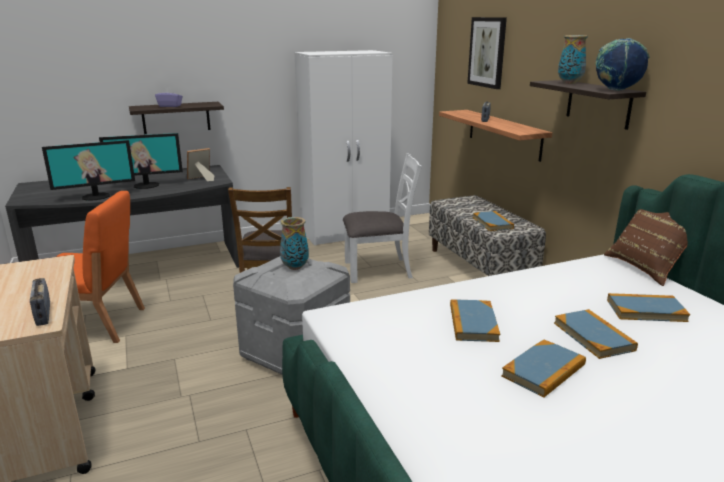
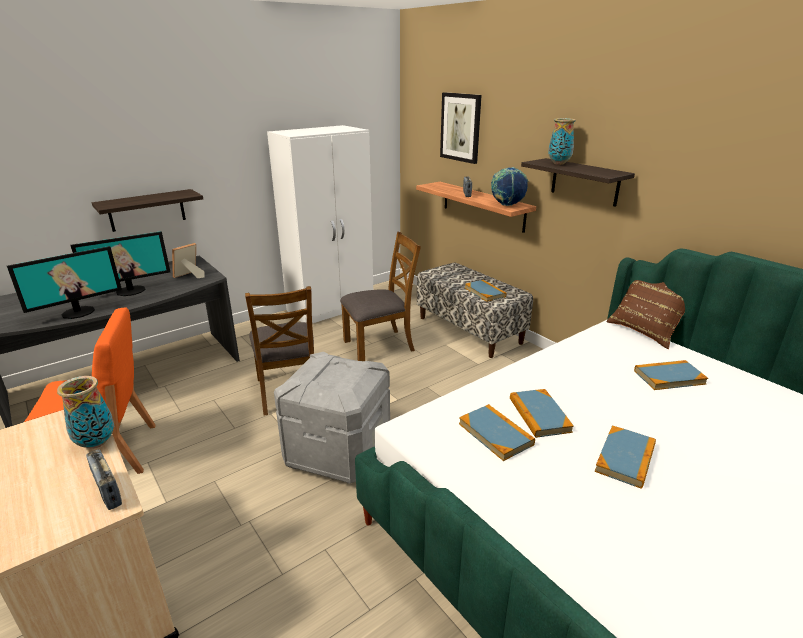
camera: 15 degrees left, 5 degrees up
(170, 106) = (142, 199): purple tissue box -> none
(294, 267) = (335, 372): vase -> vase (96, 443)
(378, 269) = (379, 345): white chair -> brown chair
(593, 336) = (644, 412): book -> book (495, 434)
(616, 90) = (610, 173): globe -> globe (507, 205)

